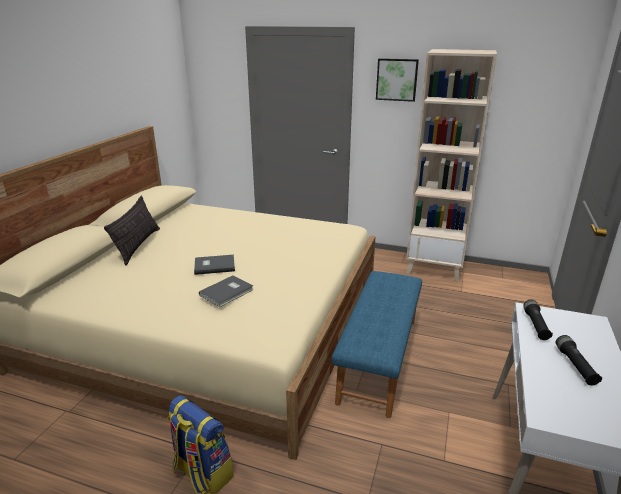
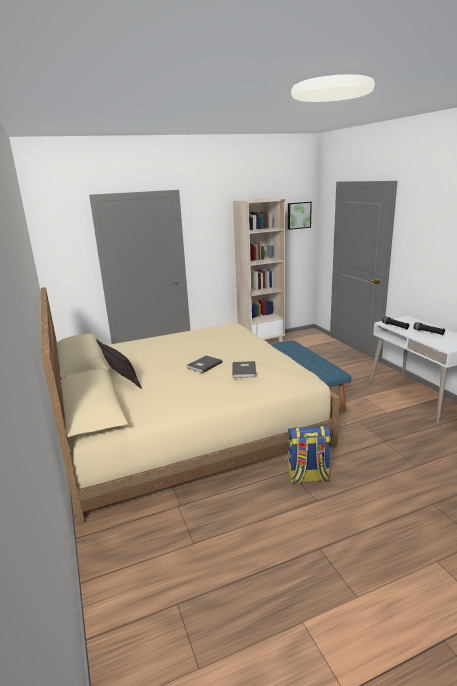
camera: 40 degrees left, 5 degrees down
(397, 79) = (212, 223): picture -> picture (298, 215)

